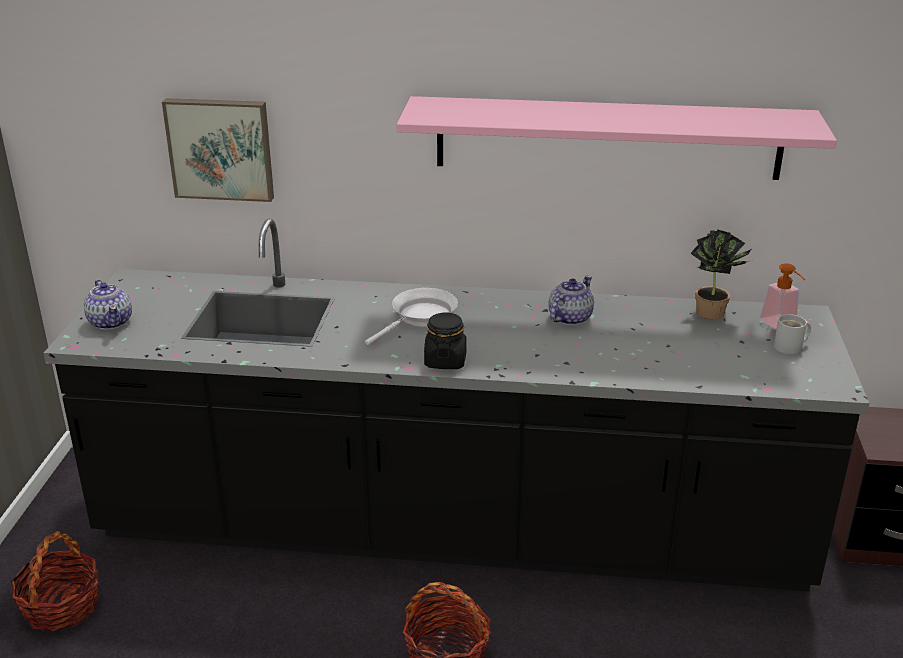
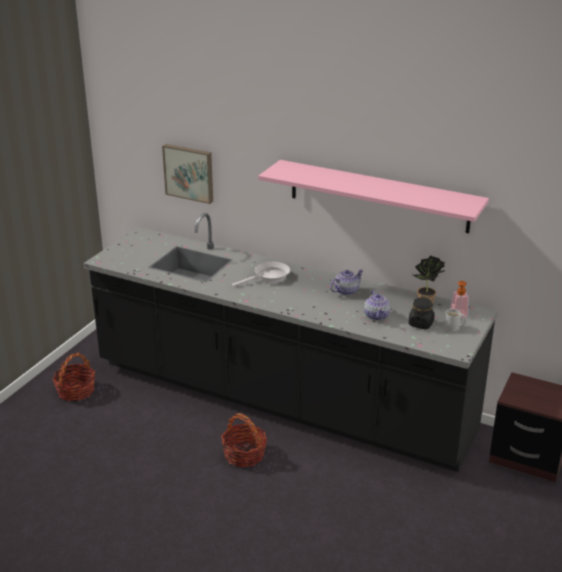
camera: 20 degrees right, 0 degrees up
(111, 322) = (120, 253): teapot -> teapot (376, 316)
(445, 361) = (265, 301): black jar -> black jar (421, 324)

